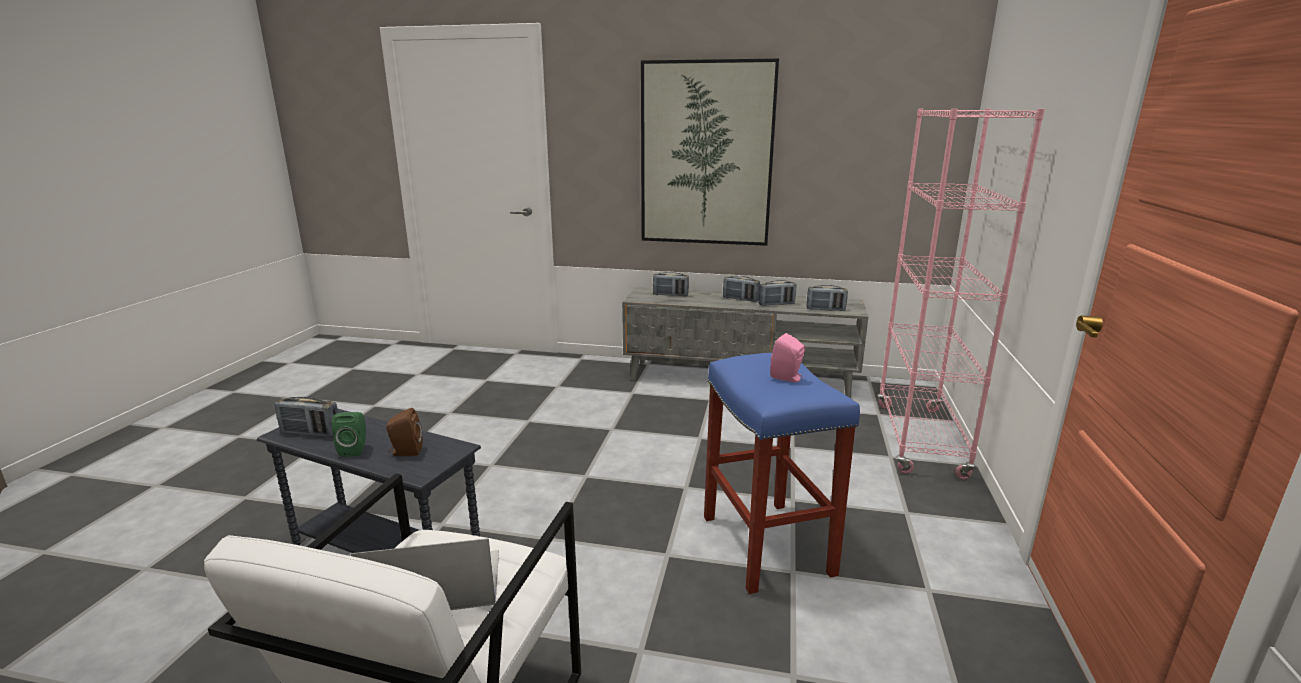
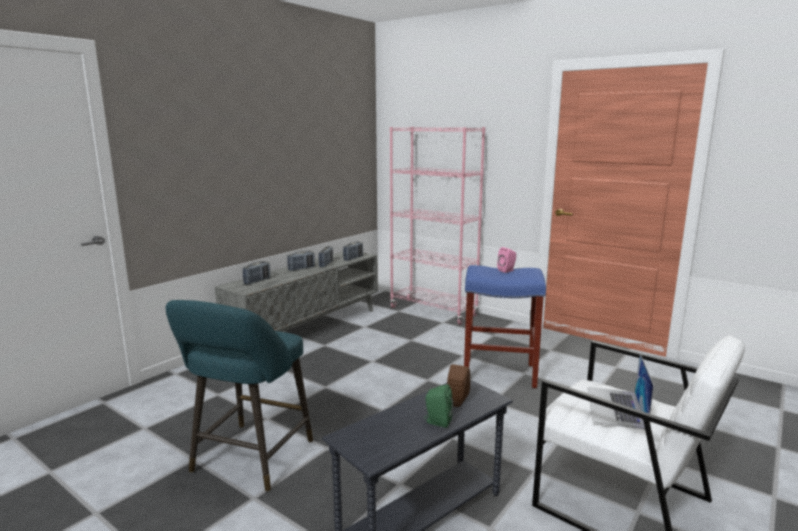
camera: 65 degrees left, 5 degrees down
(311, 433) = (386, 443): radio -> none
(456, 435) = (249, 460): none -> turquoise stool
(706, 155) = (251, 164): picture -> none

